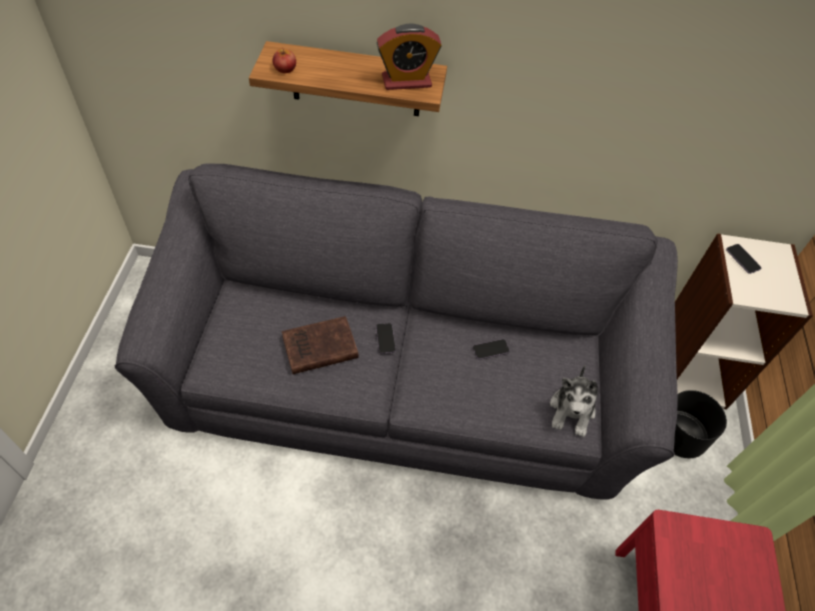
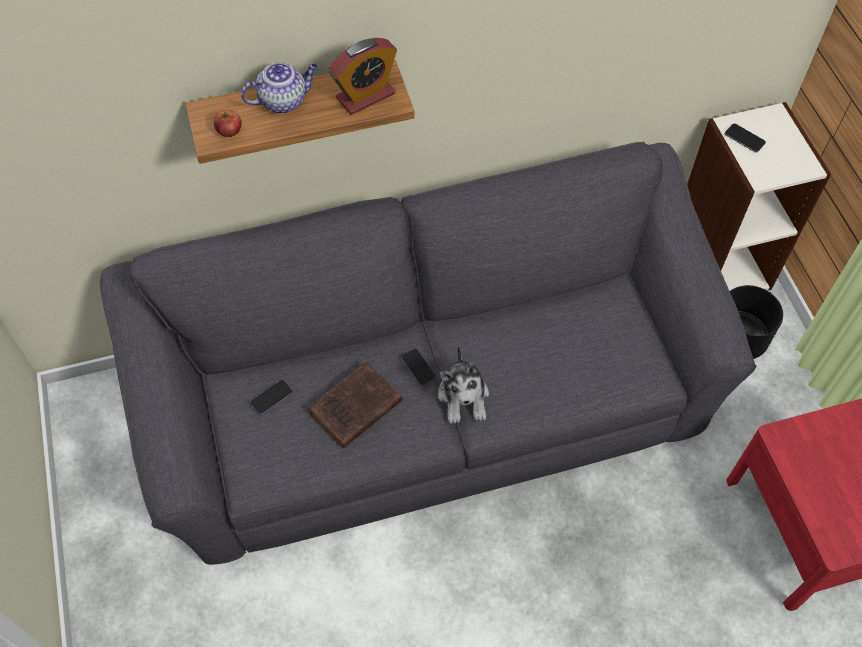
camera: 20 degrees left, 5 degrees up
(340, 64) = (284, 101): none -> teapot
(490, 350) = (532, 333): phone -> phone (271, 398)
(572, 410) = (640, 362): plush toy -> plush toy (464, 396)

